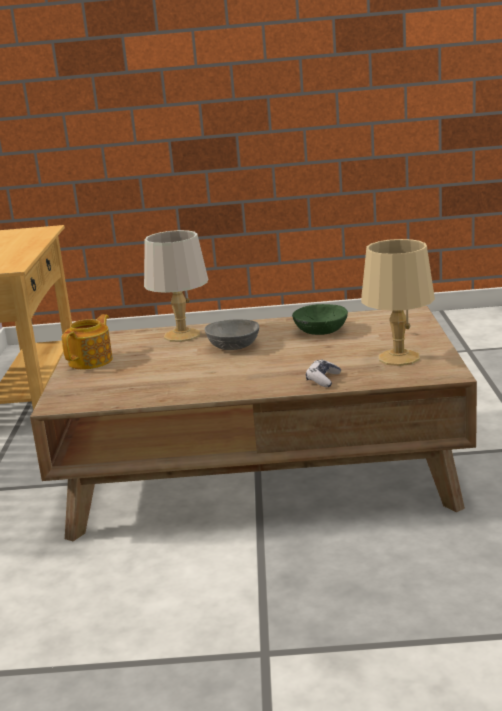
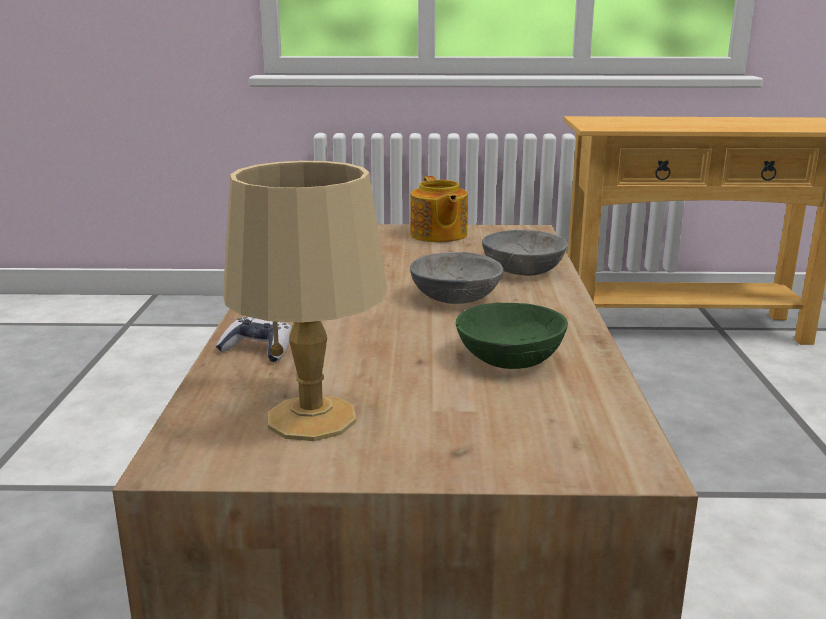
camera: 90 degrees right, 0 degrees up
(92, 361) = (438, 235): teapot -> teapot turned 45 degrees clockwise
(181, 335) = (522, 270): grey table lamp -> grey bowl

